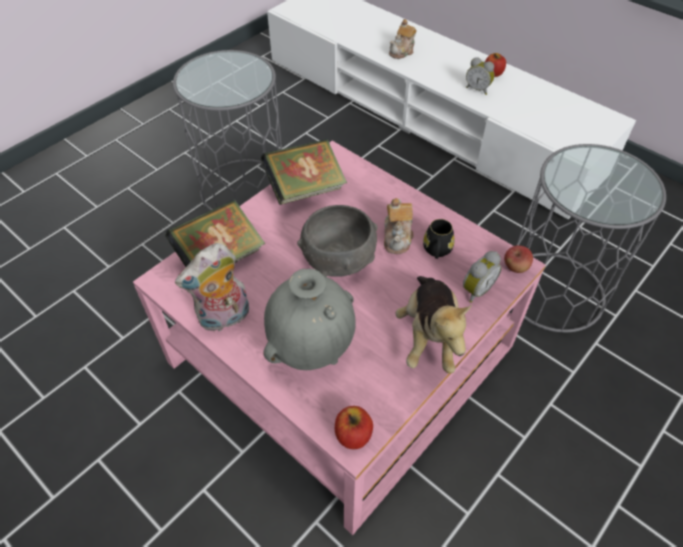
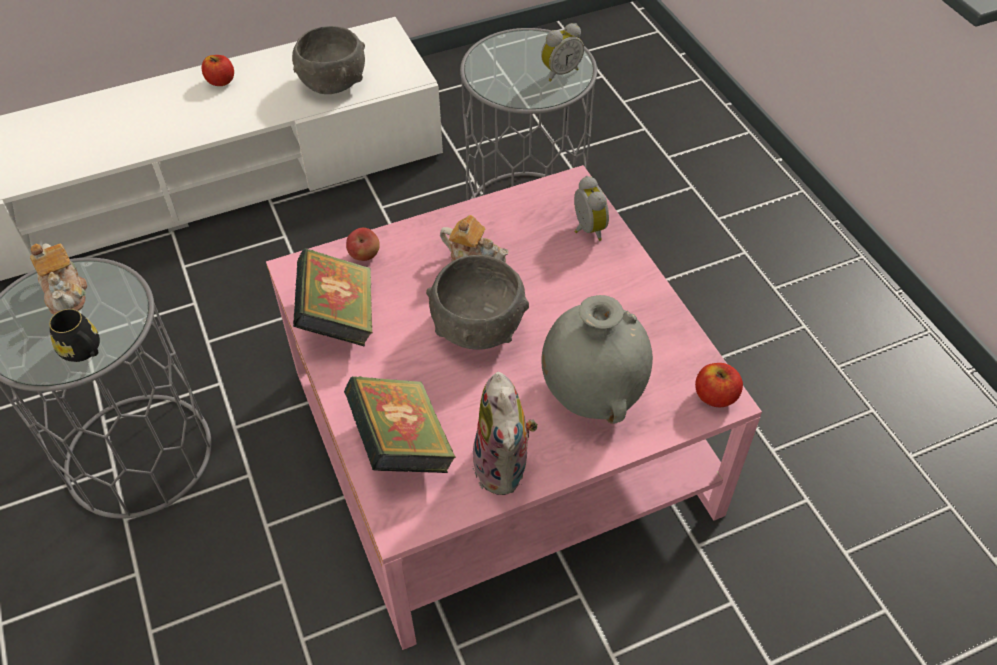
camera: 65 degrees left, 0 degrees up
(402, 51) = (94, 141): teapot -> teapot (66, 293)
(428, 336) = (625, 290): plush toy -> none
(437, 251) = (517, 238): black mug -> black mug (84, 351)
(478, 89) = (237, 107): alarm clock -> alarm clock (560, 72)
(515, 267) = (575, 187): apple -> apple (364, 255)
(539, 118) = (332, 82): none -> grey bowl

